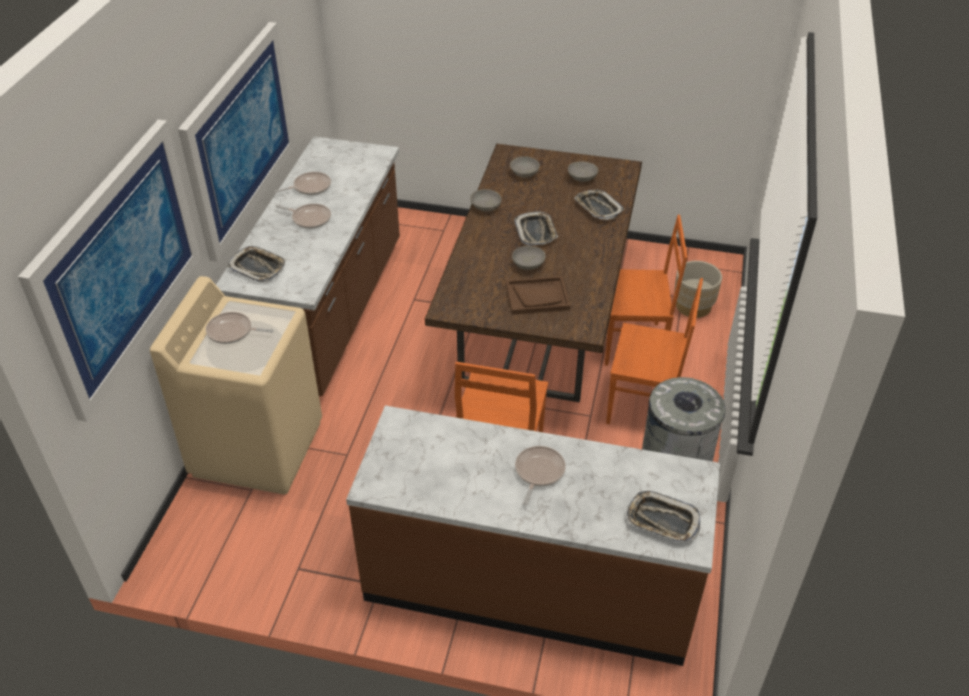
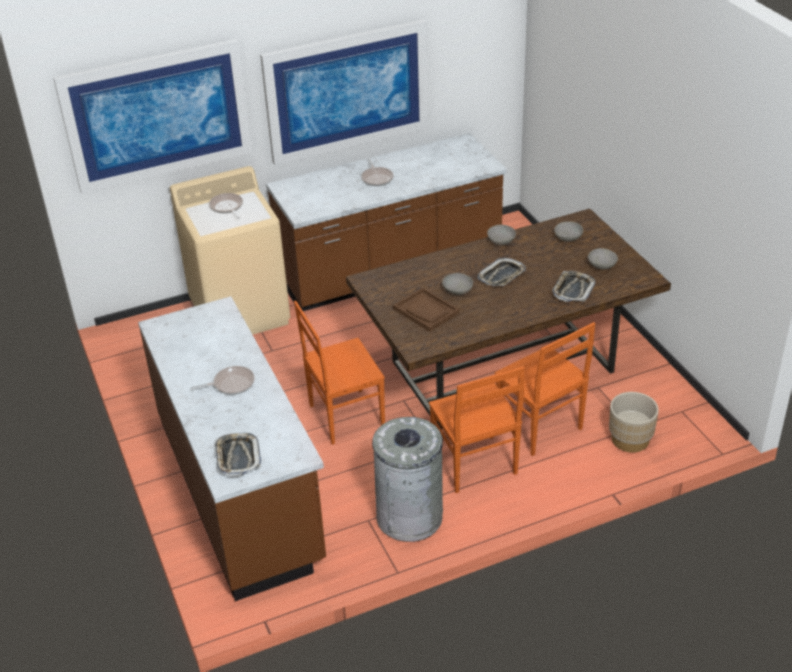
camera: 55 degrees right, 5 degrees down
(258, 267) = (304, 186): tray -> none
(310, 187) = (410, 161): frying pan -> none

